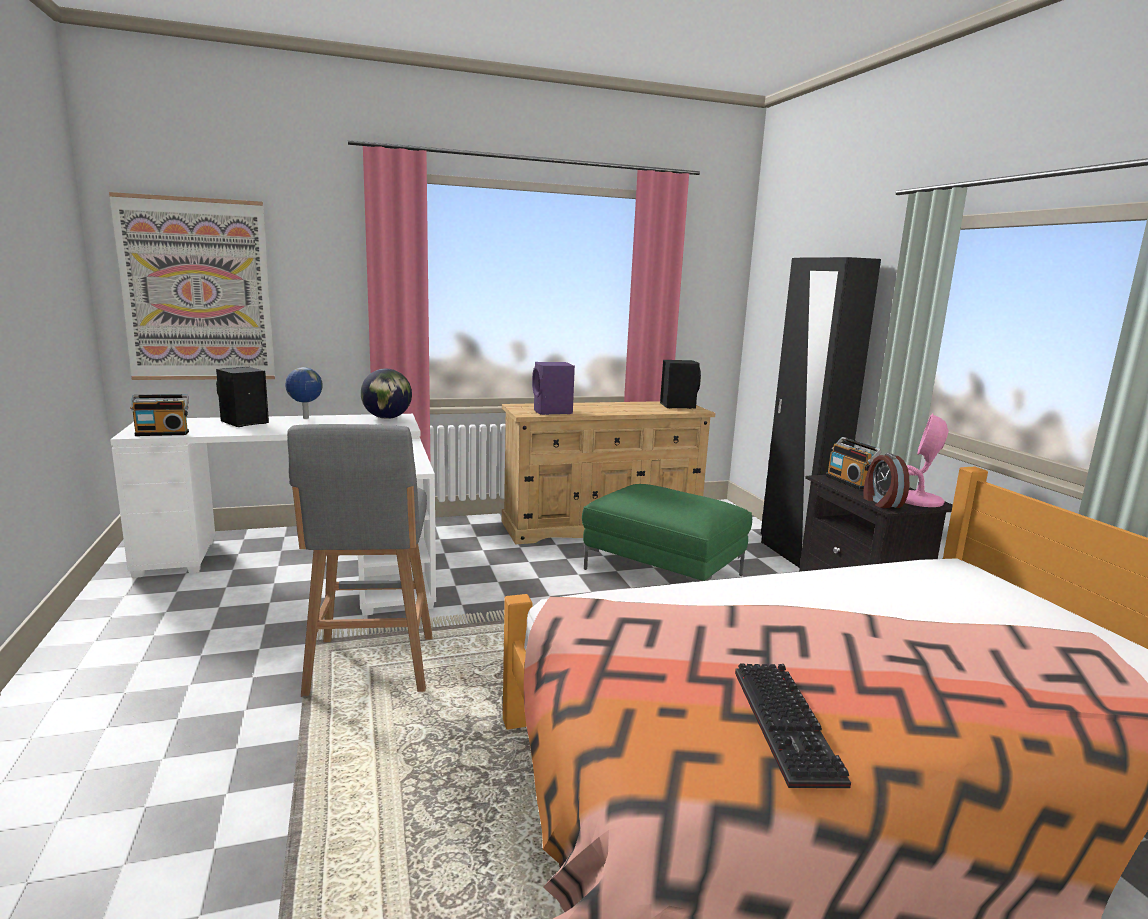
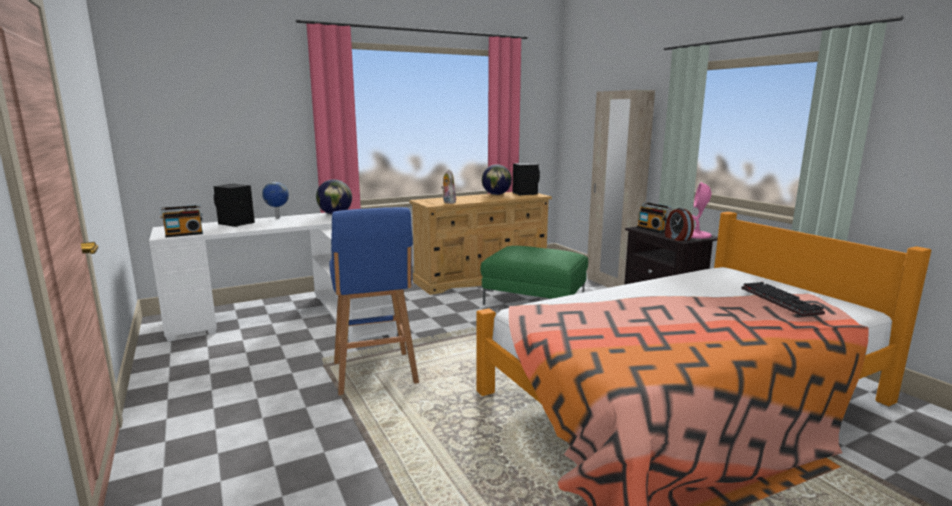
camera: 10 degrees left, 0 degrees up
(197, 291) = (189, 130): picture -> none
(370, 668) = (375, 374): grey stool -> blue stool
(552, 412) = (448, 202): purple speaker -> plush toy
(634, 404) = (496, 194): none -> globe
(790, 726) = (682, 349): keyboard -> keyboard (782, 301)
(795, 556) = (611, 284): black wardrobe -> beige wardrobe

